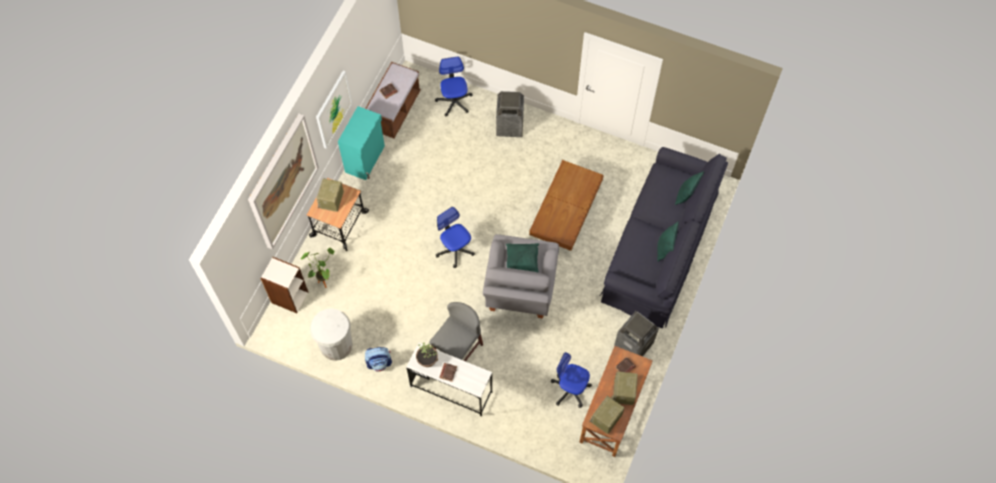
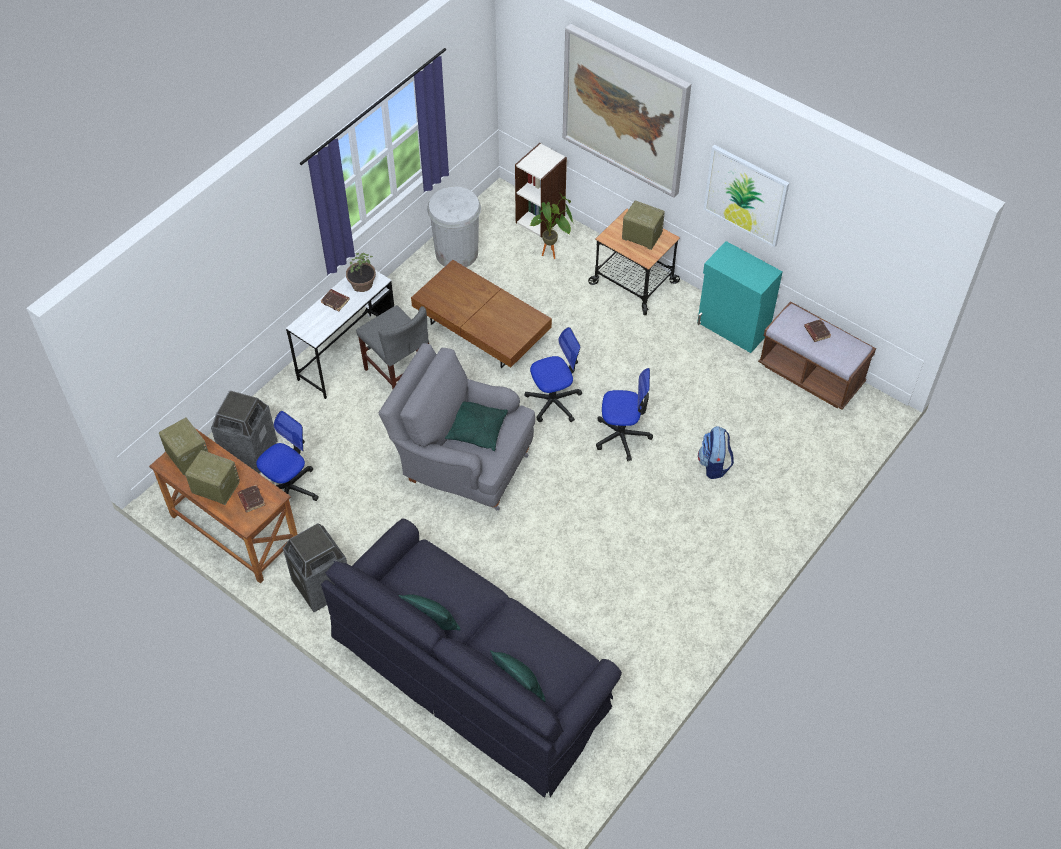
camera: 105 degrees right, 10 degrees down
(379, 362) = (415, 290): backpack -> backpack (714, 465)
(454, 102) = (814, 452): office chair -> office chair (622, 436)
(510, 126) = (753, 516): trash can -> trash can (249, 453)
(566, 213) = (572, 554): brown coffee table -> brown coffee table (481, 330)

